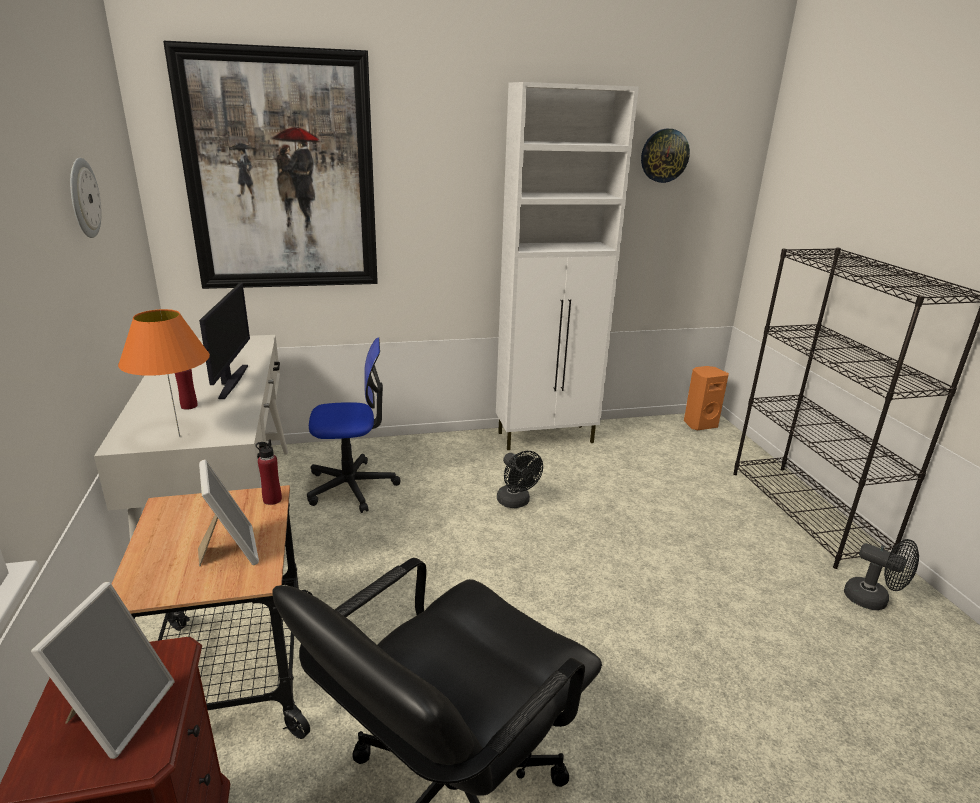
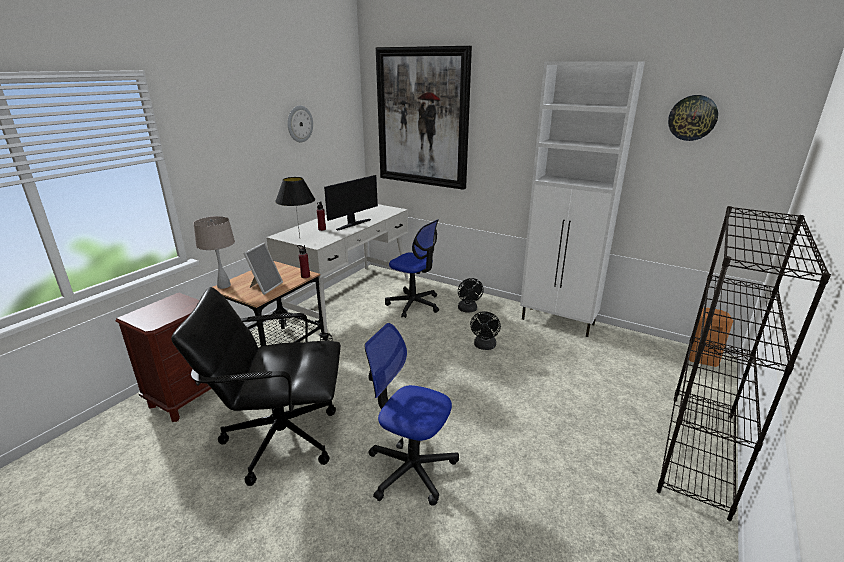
camera: 45 degrees right, 0 degrees up
(118, 712) = (164, 312): picture frame -> none
(130, 589) = (223, 285): none -> beige table lamp
(179, 436) = (299, 239): orange table lamp -> black table lamp
(656, 702) = (411, 468): none -> office chair
(873, 600) = (655, 526): black fan -> black fan (468, 310)

